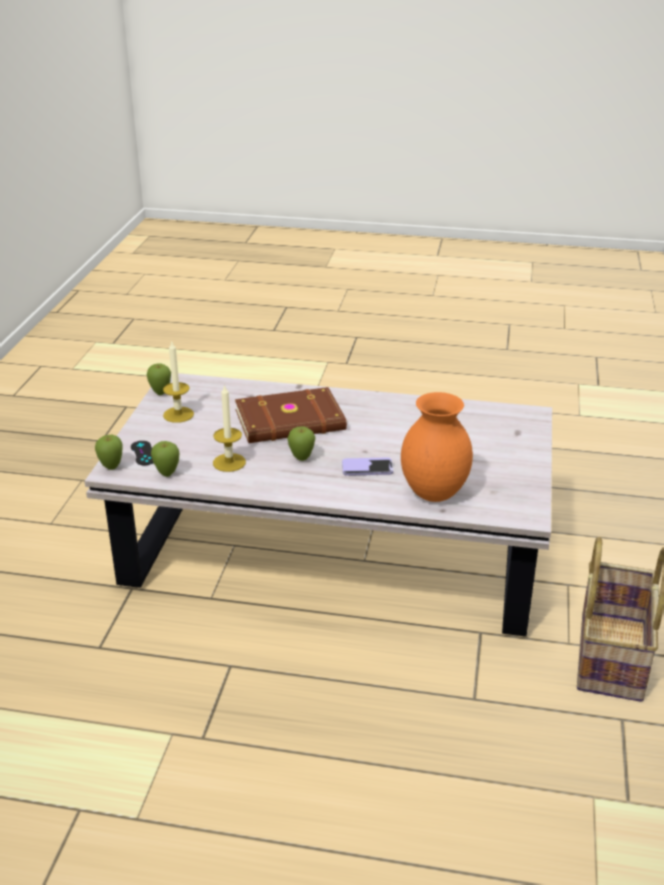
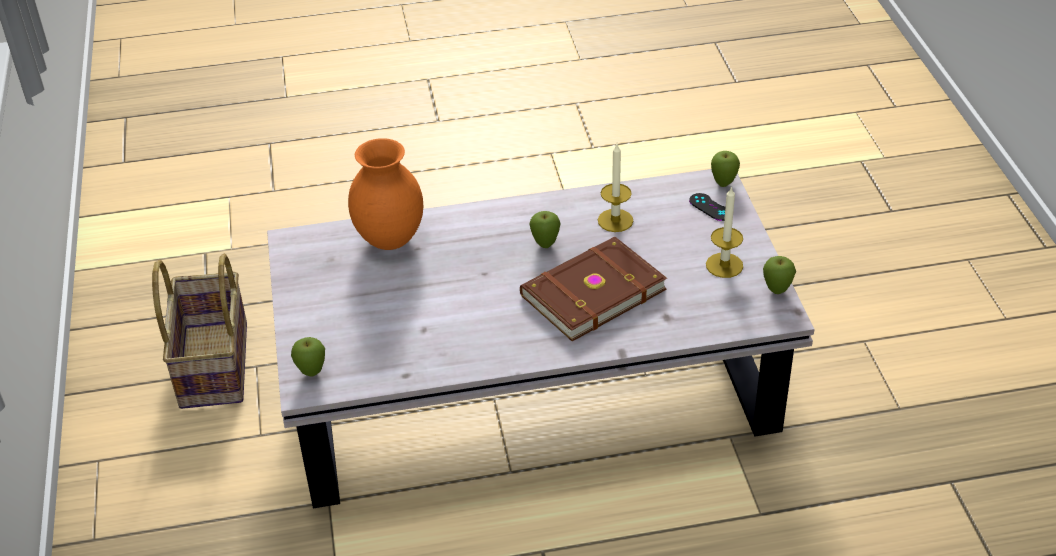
camera: 160 degrees right, 10 degrees up
(167, 474) = (664, 192): apple -> apple (312, 373)
(367, 468) = (470, 252): phone -> none

